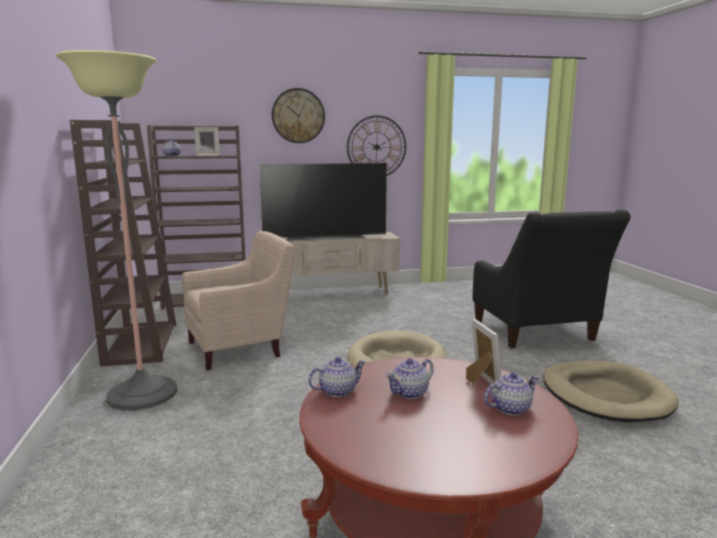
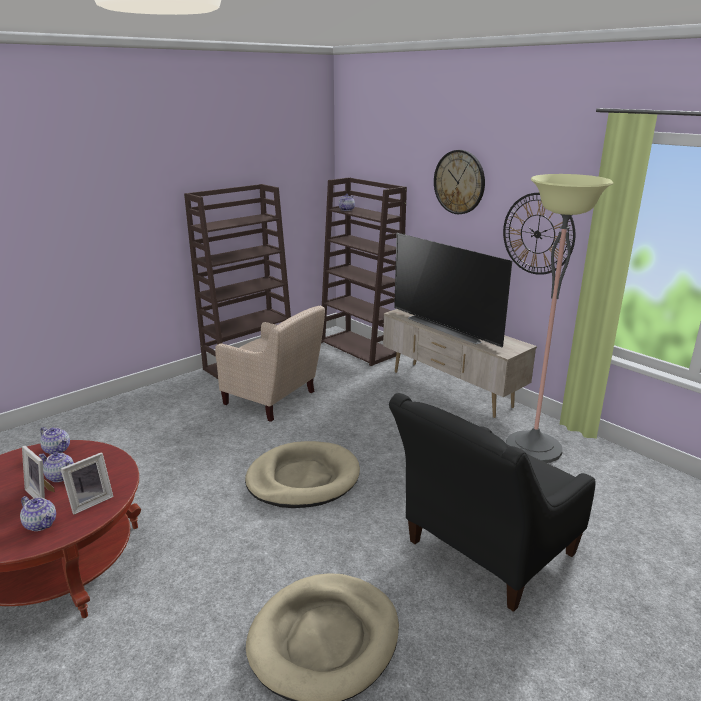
camera: 60 degrees right, 10 degrees up
(142, 394) = (172, 399): floor lamp -> floor lamp (533, 447)
(208, 156) = (368, 215): picture frame -> picture frame (42, 494)

